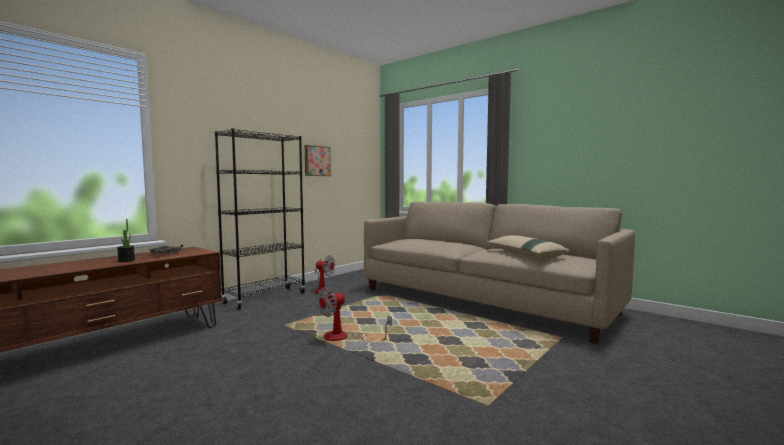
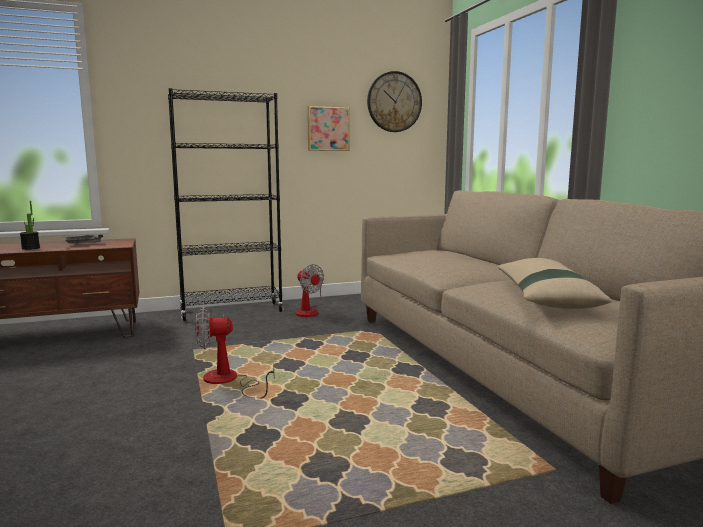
camera: 30 degrees right, 5 degrees up
(353, 144) = (394, 102): none -> wall clock

